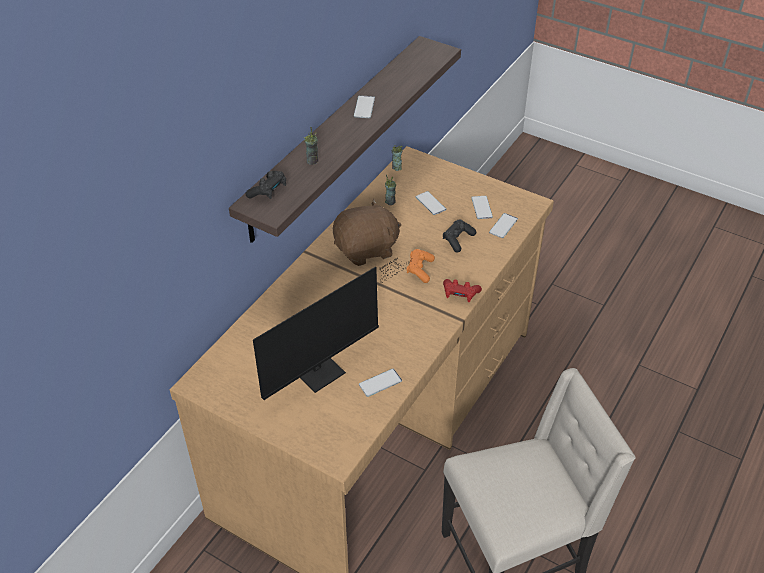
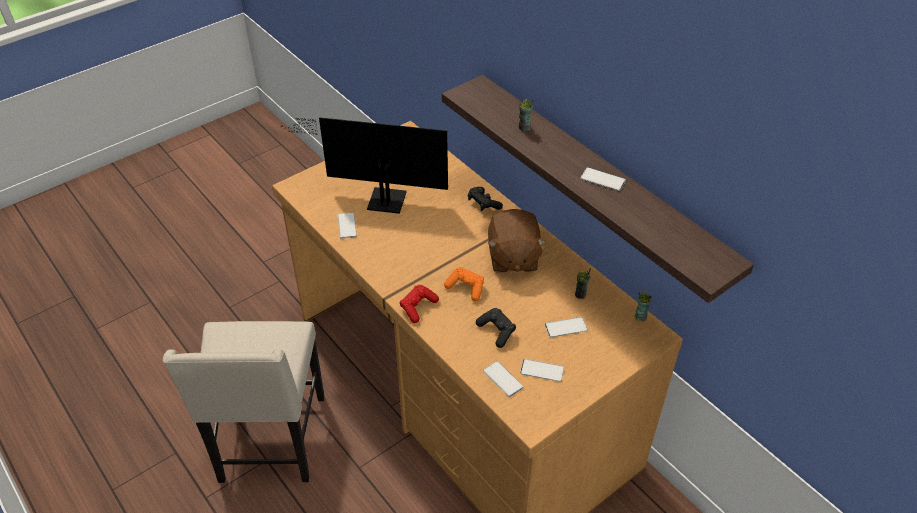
camera: 110 degrees right, 0 degrees up
(268, 191) = (492, 96): black game controller -> black game controller (483, 204)
(325, 368) = (381, 198): monitor -> monitor turned 120 degrees clockwise

